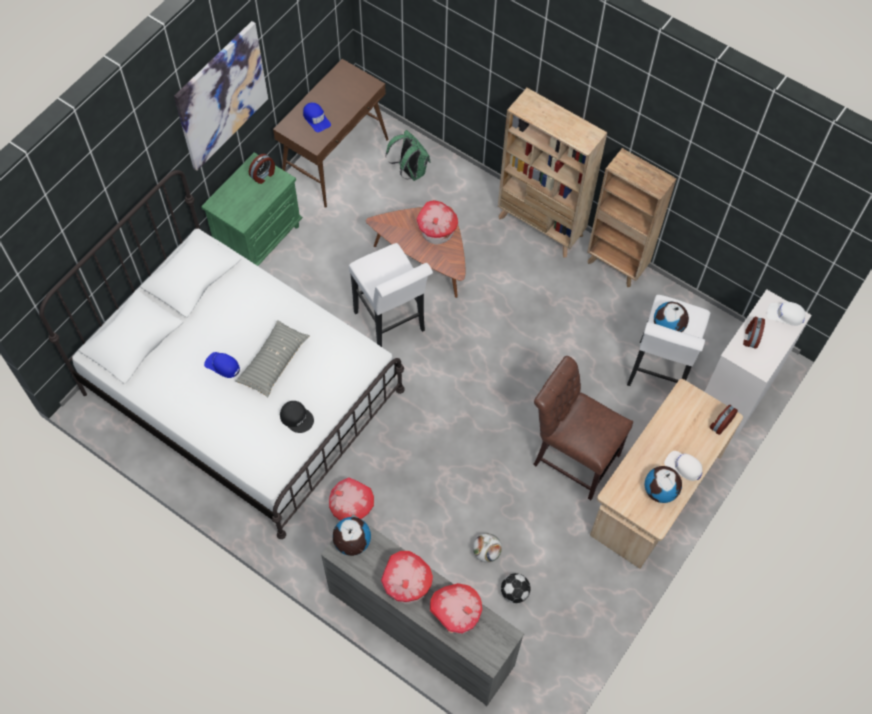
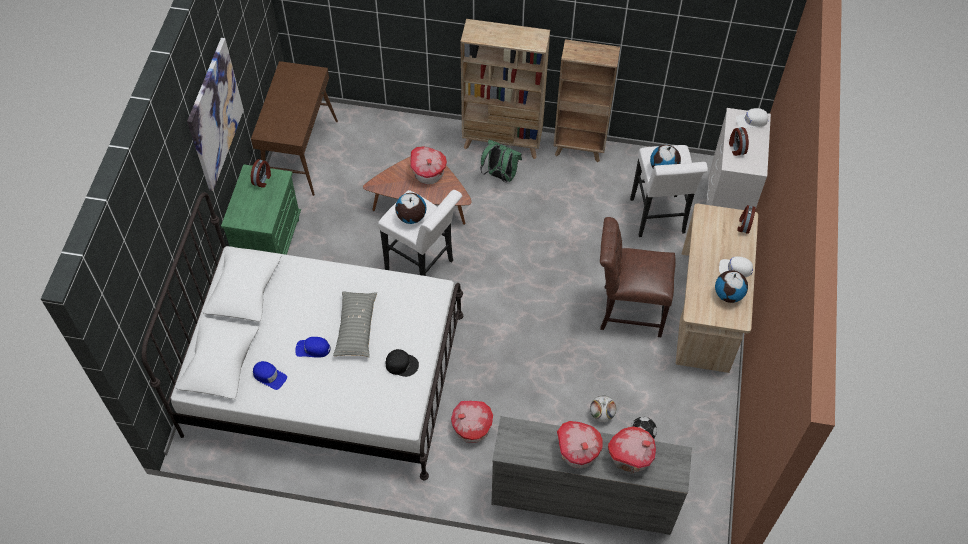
camera: 25 degrees left, 5 degrees down
(316, 119) = (284, 117): blue cap -> blue cap (269, 376)
(352, 542) = (513, 439): globe -> globe (411, 217)
(410, 171) = (370, 139): green backpack -> green backpack (500, 175)

